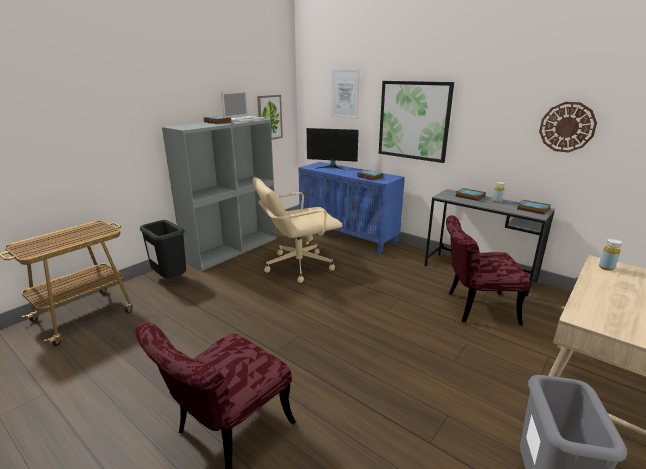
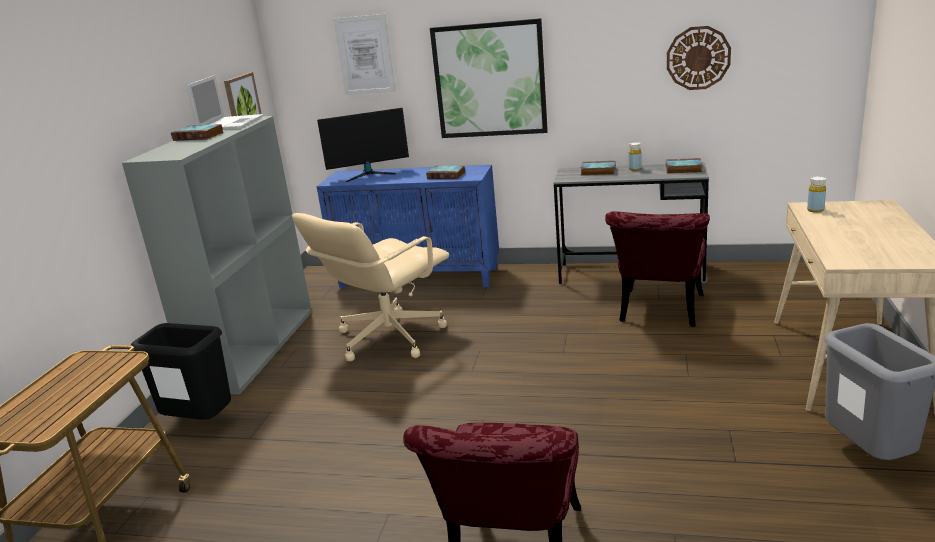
camera: 25 degrees left, 0 degrees up
(474, 308) = (659, 313): red chair -> red chair turned 45 degrees counterclockwise

